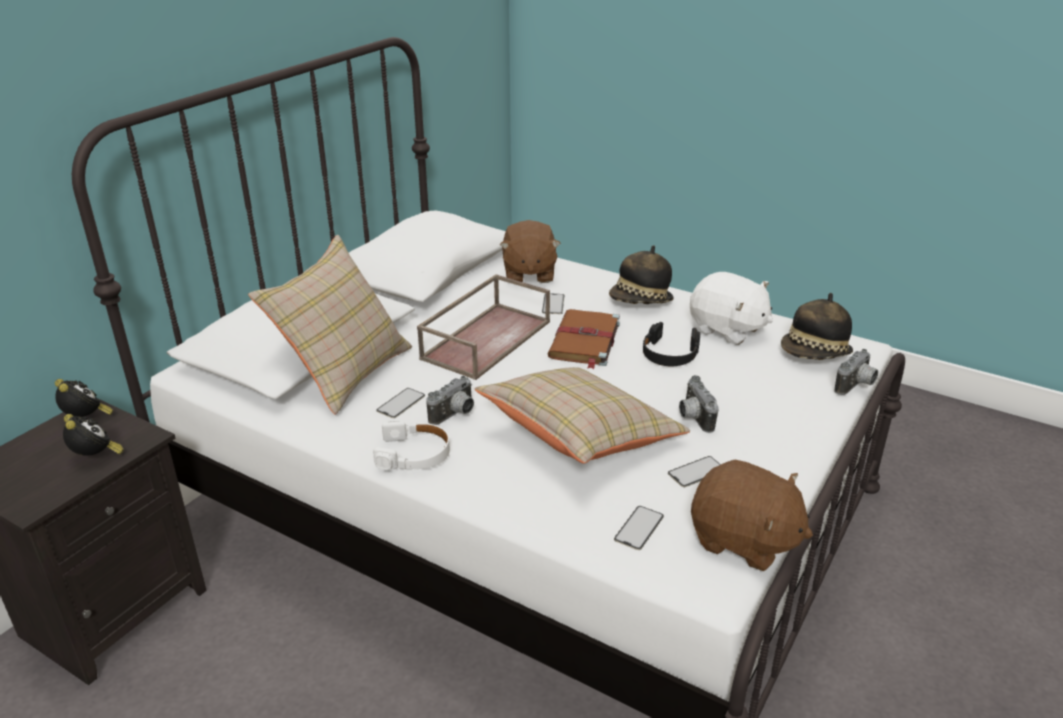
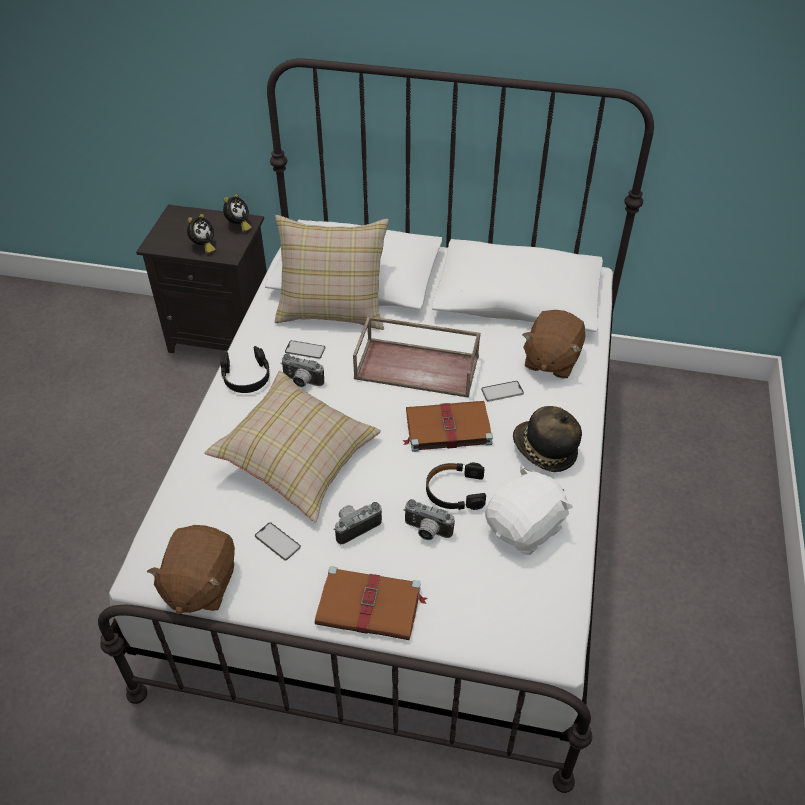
camera: 70 degrees right, 15 degrees up
(414, 454) = (246, 376): white headphones -> black headphones
(528, 274) = (550, 360): brown plush toy -> brown plush toy turned 45 degrees counterclockwise
(639, 528) = (198, 518): phone -> none
(727, 330) = (525, 528): white plush toy -> white plush toy turned 150 degrees counterclockwise
(798, 427) = (370, 606): none -> brown book
(815, 355) = (512, 609): hat -> none
(856, 386) = (461, 649): camera -> camera (426, 532)

